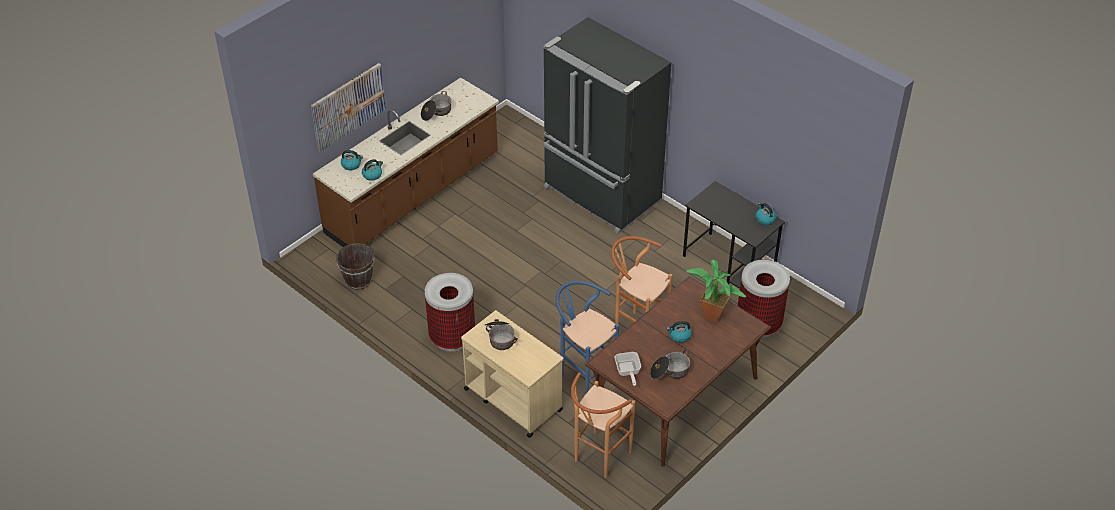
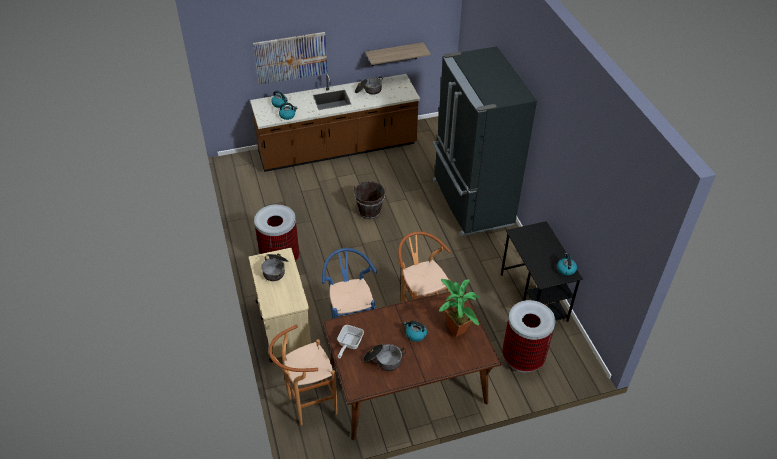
camera: 30 degrees right, 0 degrees up
(358, 280) = (252, 192): brown bucket -> brown bucket (369, 212)
(446, 60) = (394, 54): none -> shelf

